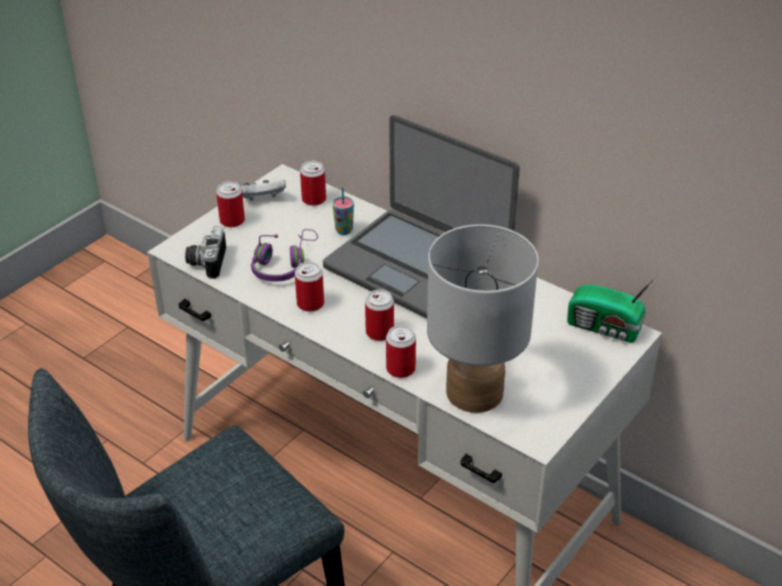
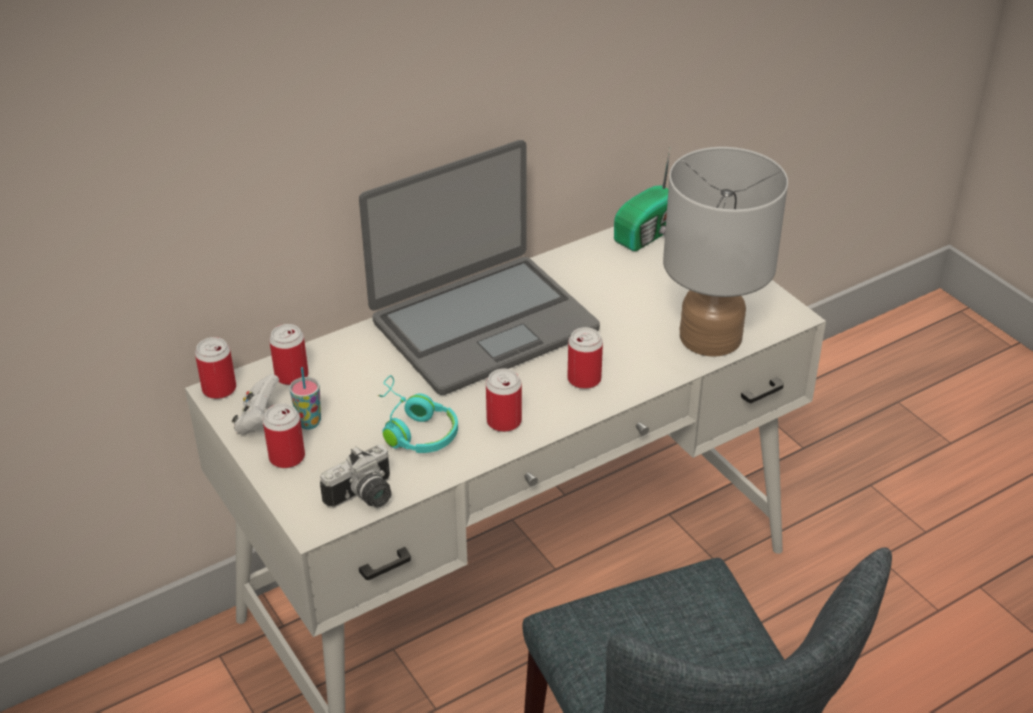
camera: 70 degrees left, 0 degrees up
(206, 262) = (365, 498): camera -> camera turned 60 degrees counterclockwise
(283, 265) = (413, 429): purple headphones -> turquoise headphones
(344, 230) = (376, 364): cup -> cup (309, 422)
(400, 369) = (652, 378): can -> can (219, 389)

